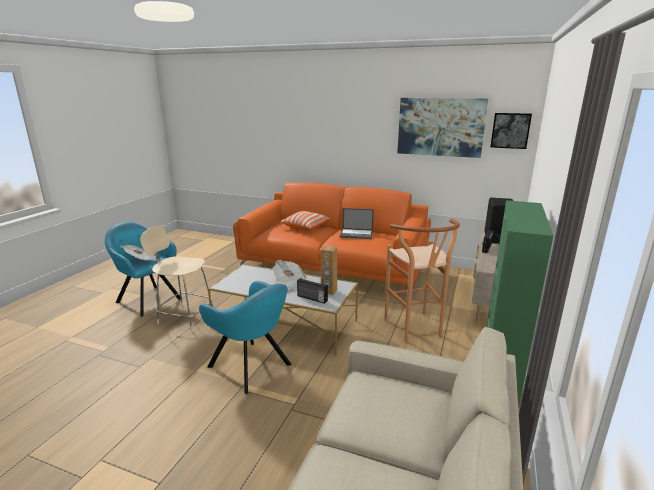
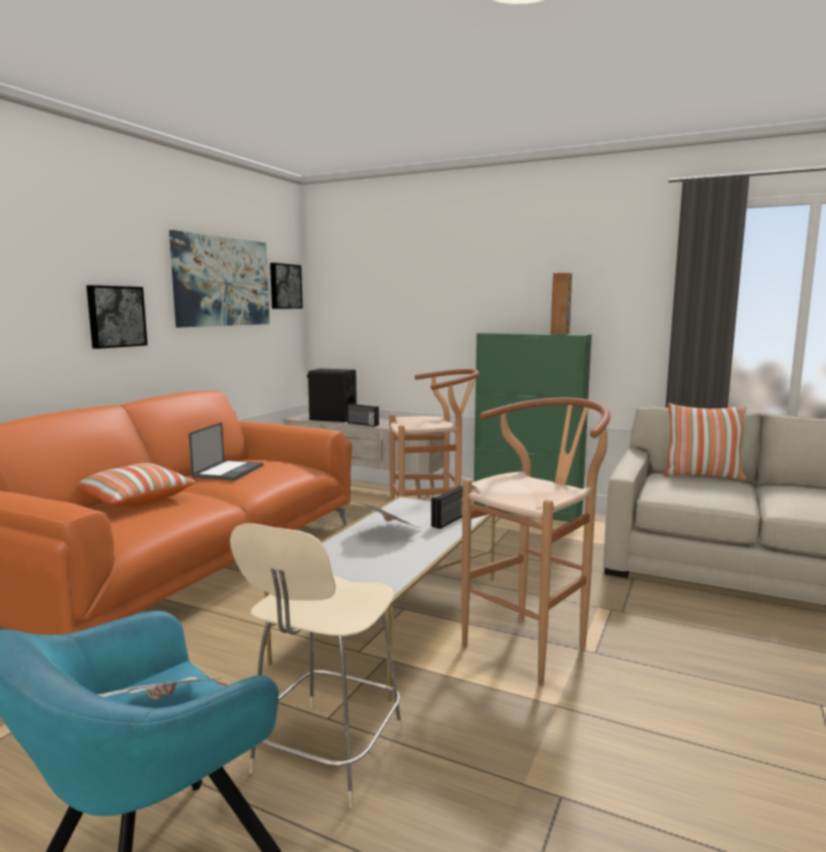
camera: 85 degrees left, 10 degrees down
(252, 367) = (533, 644): turquoise armchair -> brown stool
(328, 291) = (426, 511): brown speaker -> brown speaker (560, 334)
(361, 144) = (115, 316): none -> picture
(435, 421) = (702, 476): none -> pillow

